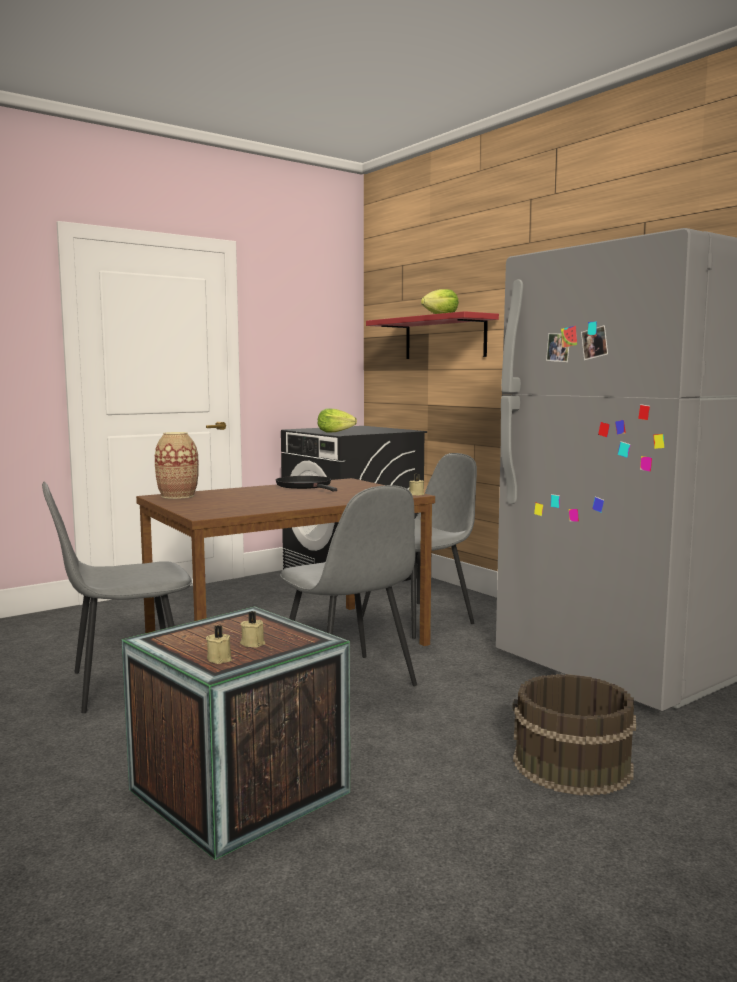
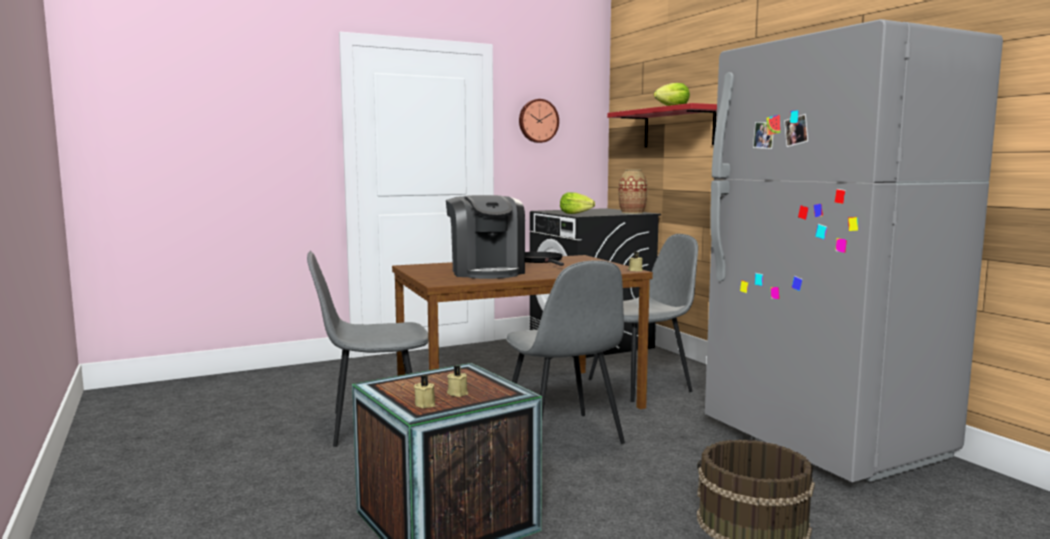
camera: 10 degrees right, 0 degrees up
(177, 496) = (426, 266): vase -> vase (632, 212)
(251, 500) = (486, 272): none -> coffee machine
(287, 328) = (538, 121): none -> wall clock

